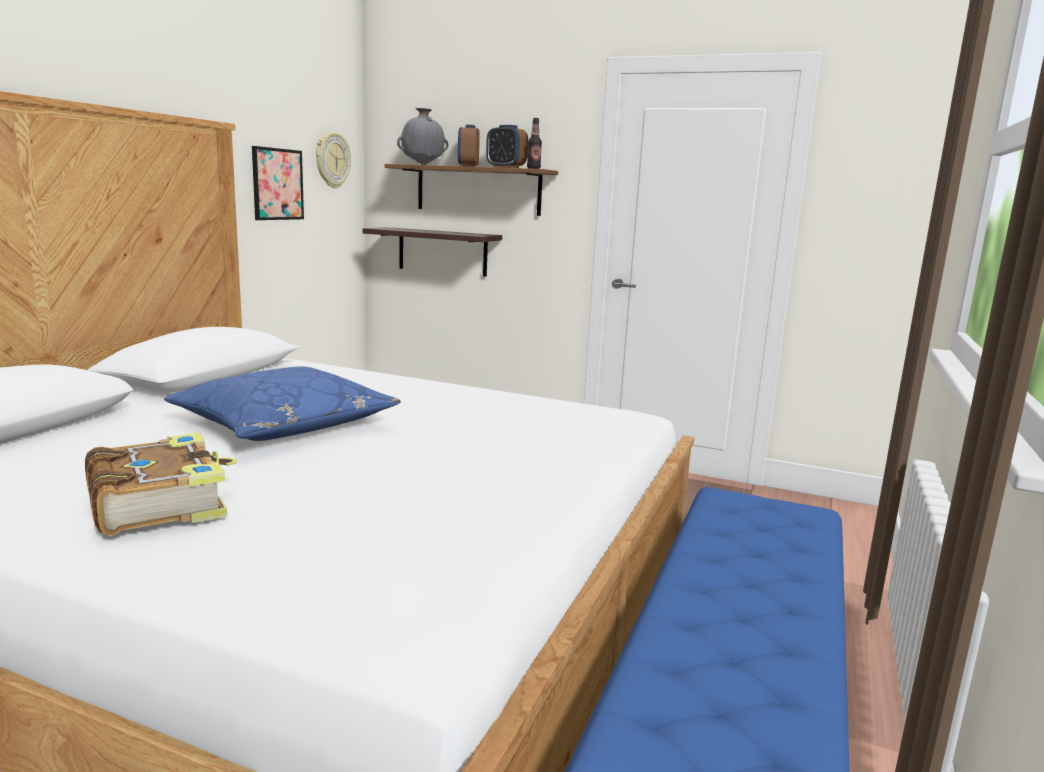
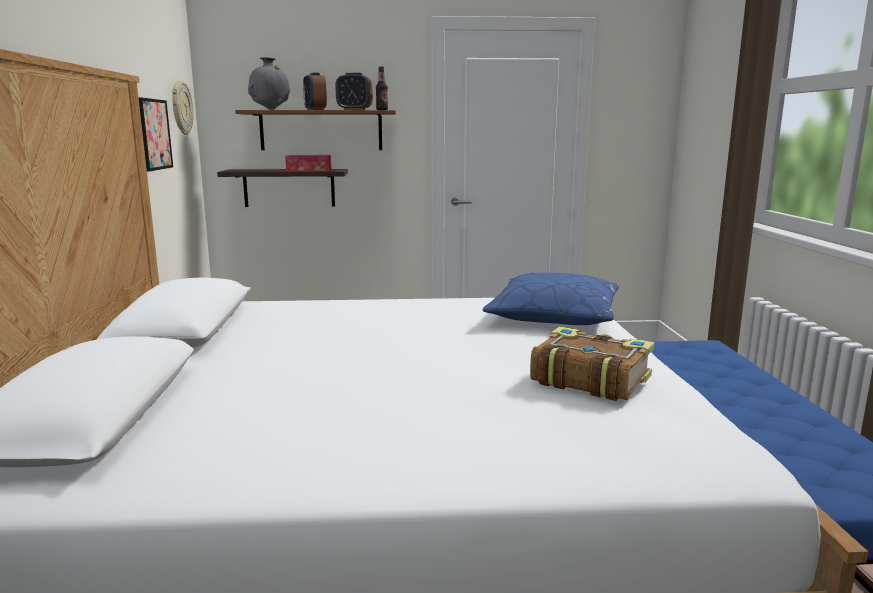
camera: 25 degrees left, 0 degrees up
(160, 503) = (398, 431): book -> book (589, 379)
(284, 424) = (354, 353): blue pillow -> blue pillow (554, 315)
(454, 233) = (309, 170): none -> tissue box

